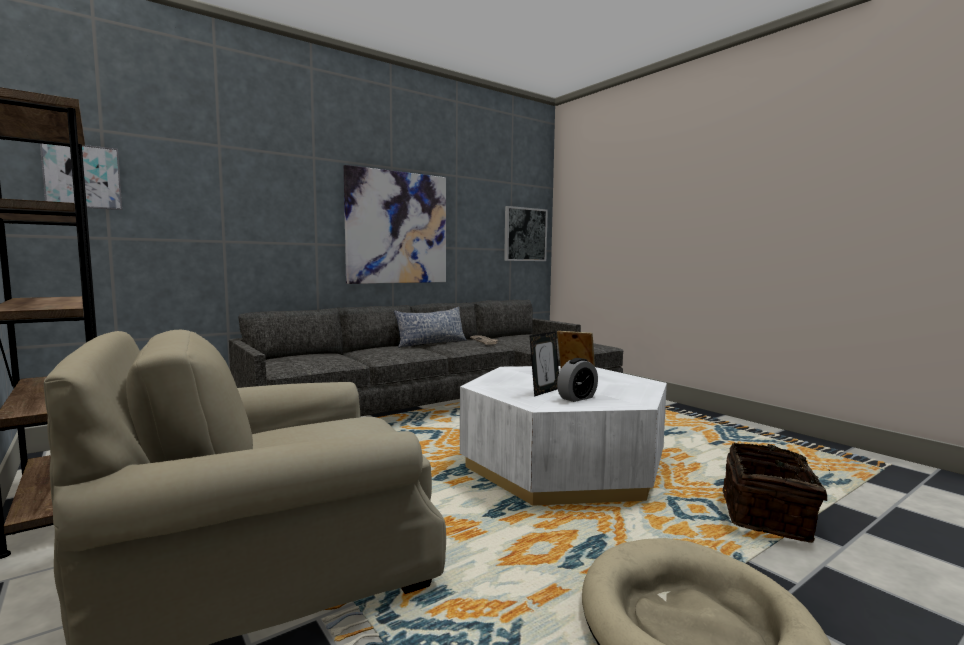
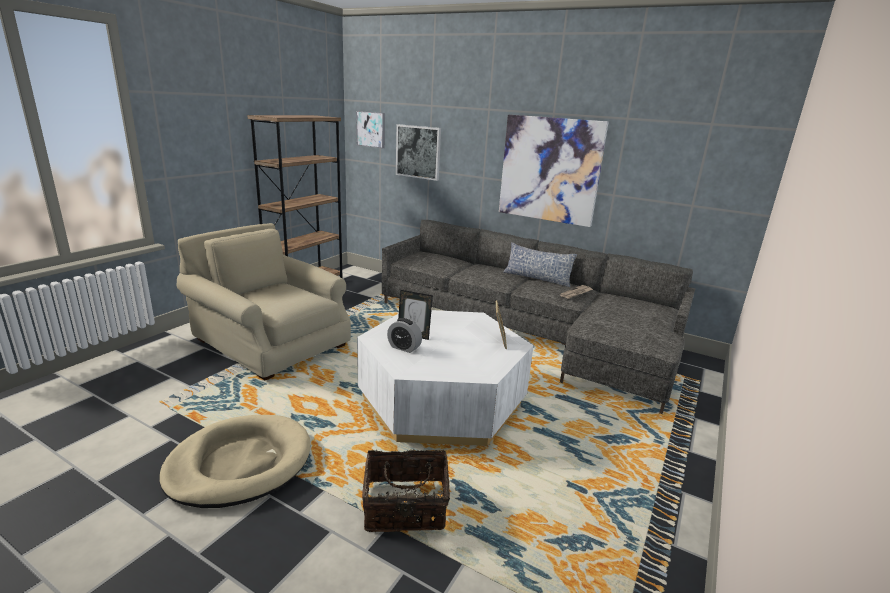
camera: 65 degrees right, 15 degrees up
(525, 234) = (720, 190): picture -> picture (418, 152)

